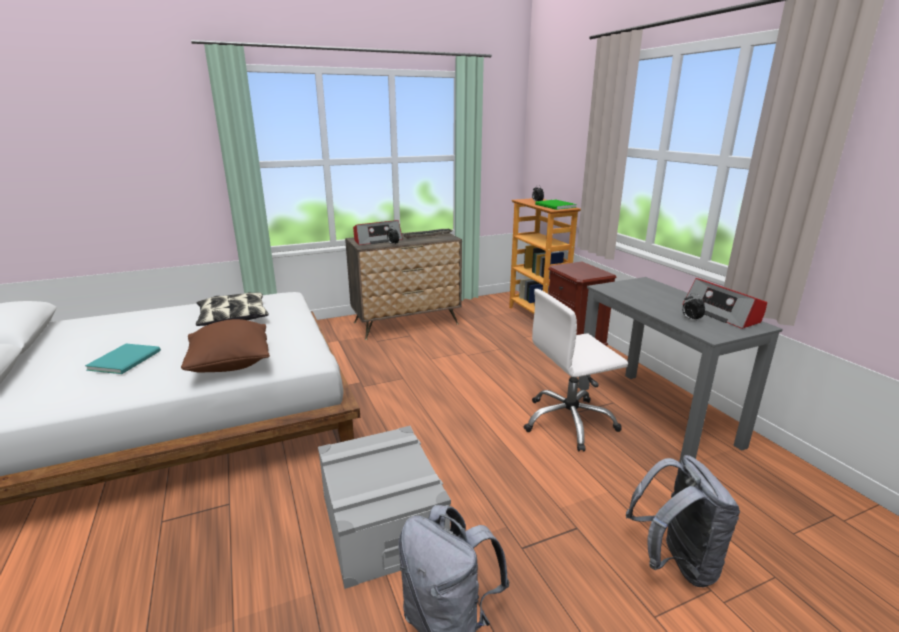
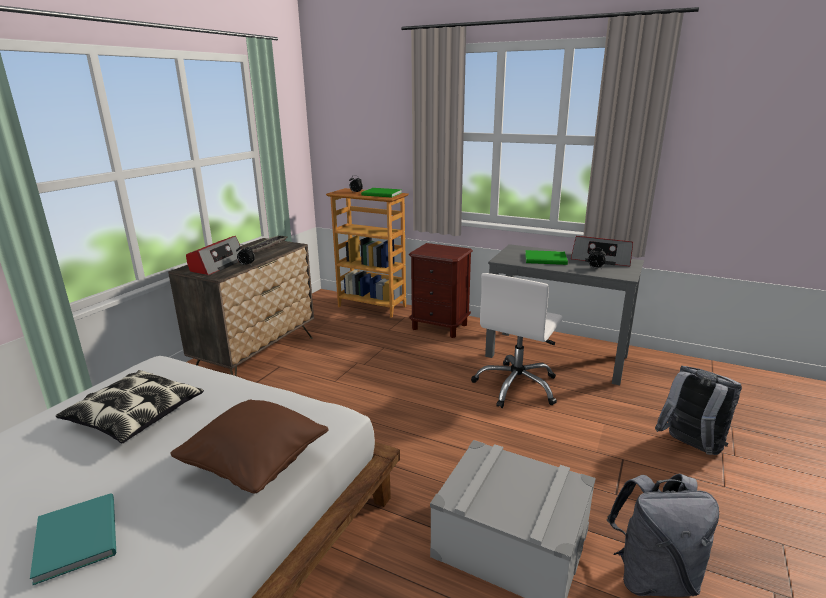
camera: 40 degrees left, 0 degrees up
(653, 298) = (547, 259): none -> green book

